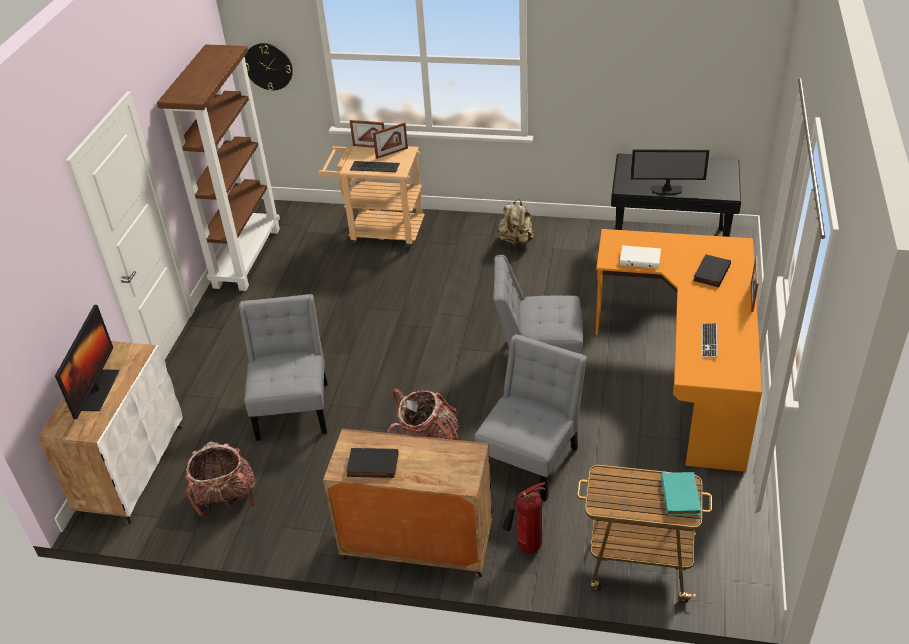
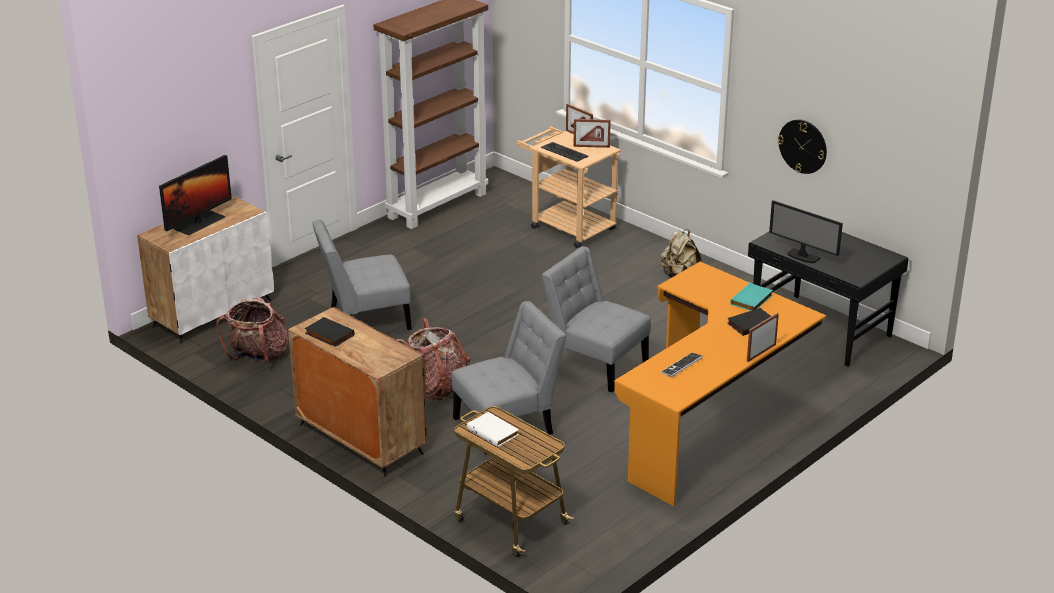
camera: 30 degrees right, 10 degrees down
(268, 66) = (520, 34): wall clock -> wall clock (803, 146)
(293, 406) = (364, 320): grey chair -> grey chair turned 135 degrees counterclockwise
(526, 547) = (438, 475): fire extinguisher -> none
(640, 258) = (703, 293): white book -> white book (494, 432)
(681, 496) = (535, 449): turquoise book -> turquoise book (752, 300)

